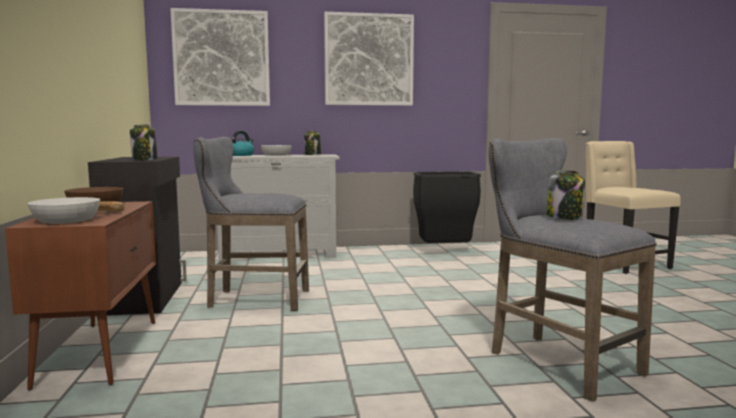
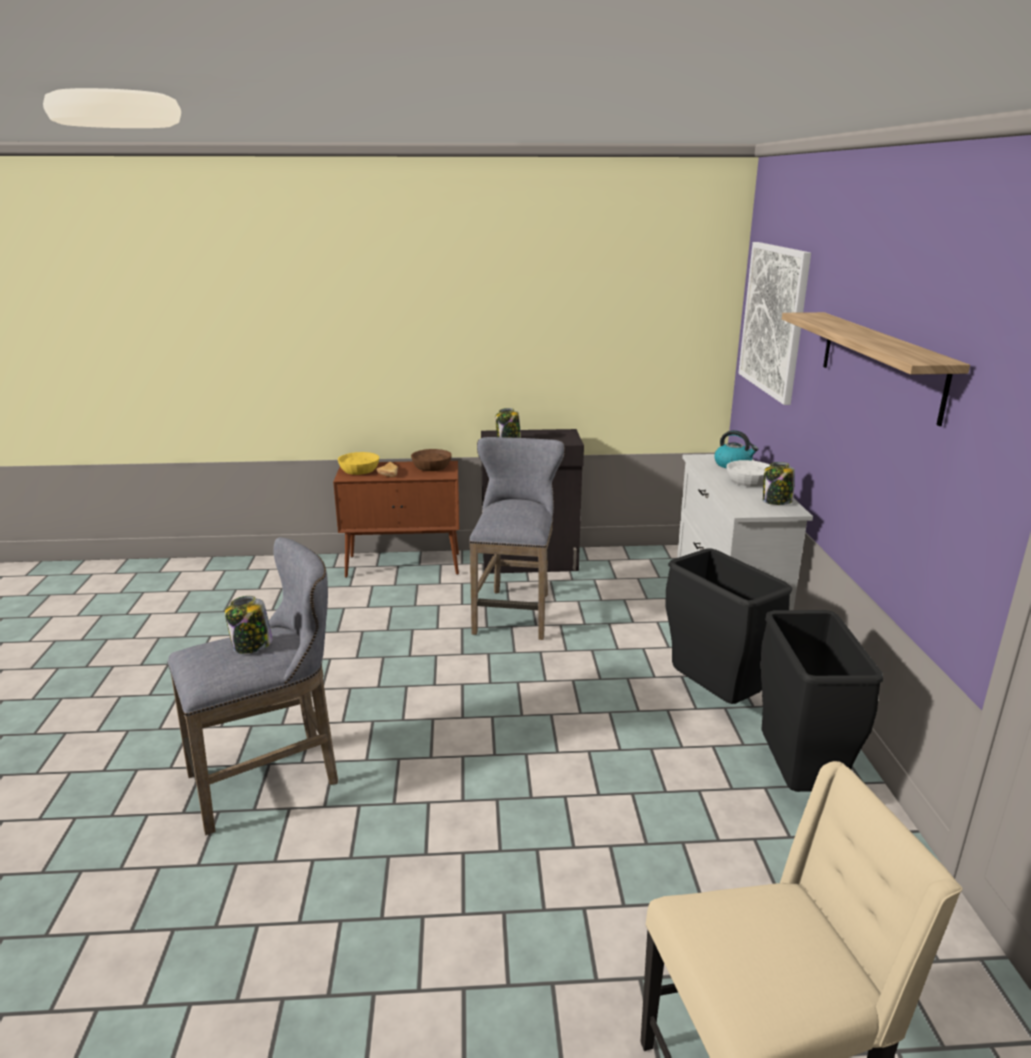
camera: 95 degrees right, 15 degrees up
(65, 220) = (359, 470): white bowl -> yellow bowl
(369, 60) = (880, 363): picture -> shelf
(377, 259) = (715, 697): none -> black trash can

